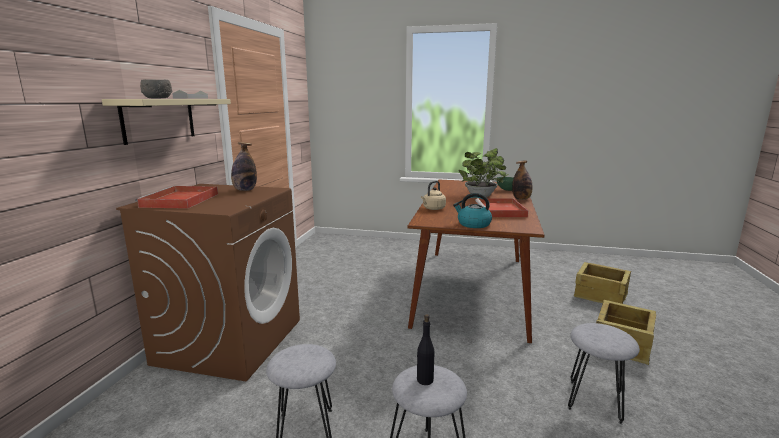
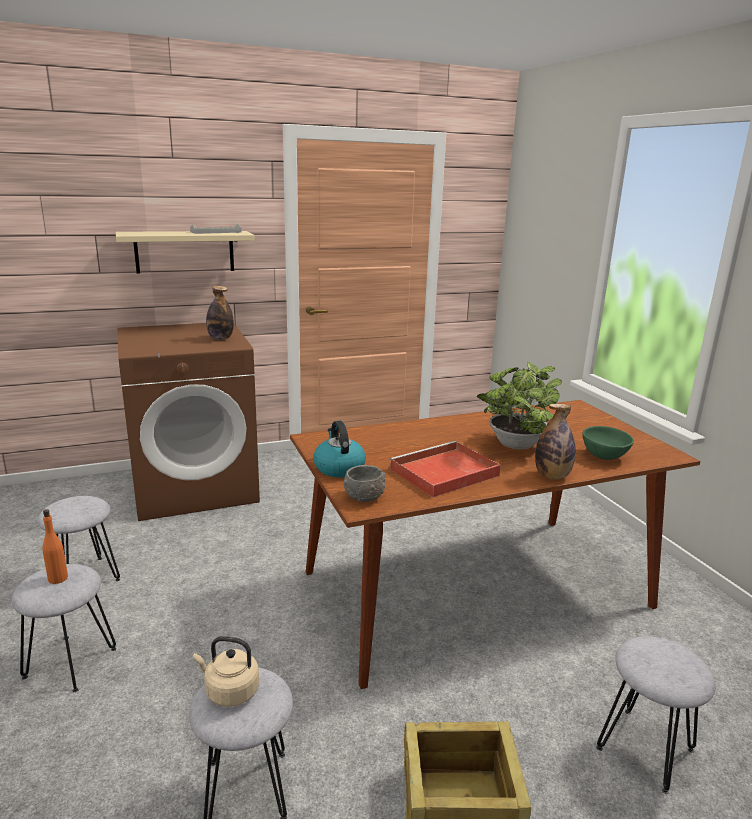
camera: 55 degrees right, 5 degrees up
(157, 98) = (160, 233): grey bowl -> grey bowl (364, 496)
(180, 200) = (156, 334): red tray -> none
(424, 380) = (58, 578): black bottle -> orange bottle
(433, 209) = (386, 431): beige kettle -> beige kettle (229, 691)
(600, 295) = (645, 748): crate -> grey stool

